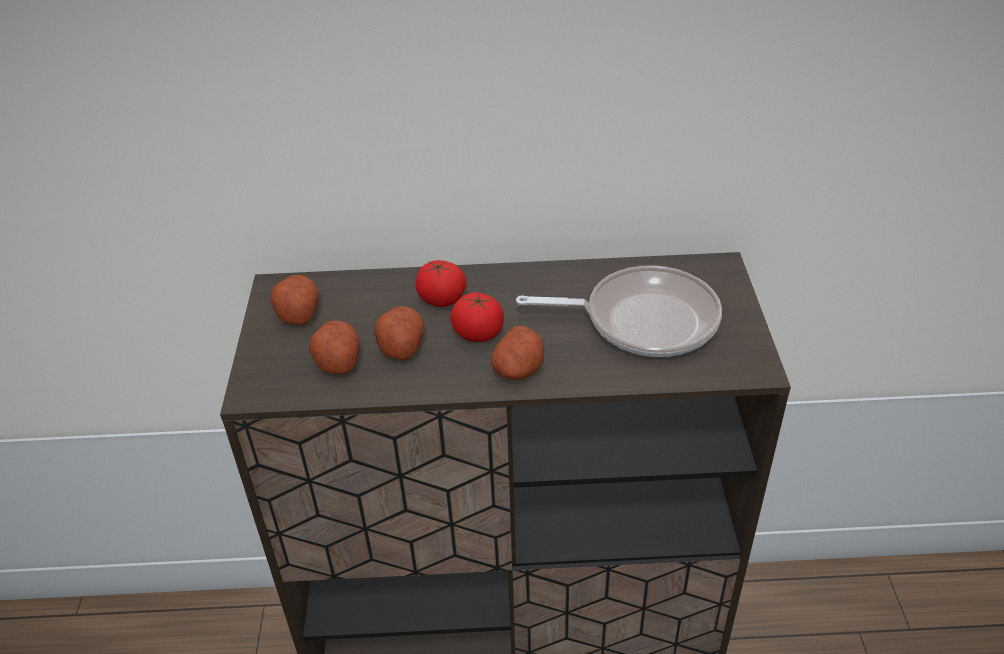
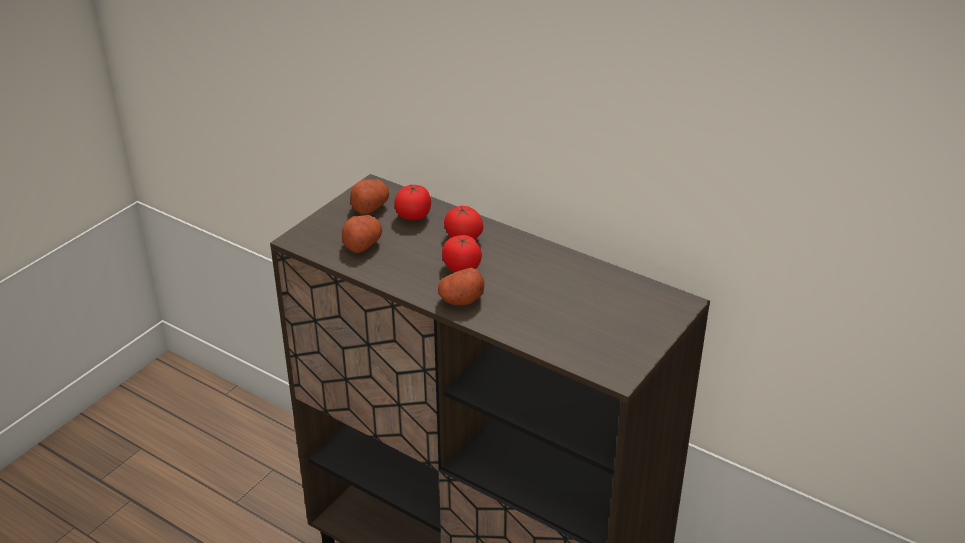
camera: 35 degrees right, 5 degrees down
(360, 300) = (413, 215): none -> tomato
(401, 345) = (407, 253): potato -> none
(643, 320) = (579, 310): frying pan -> none

